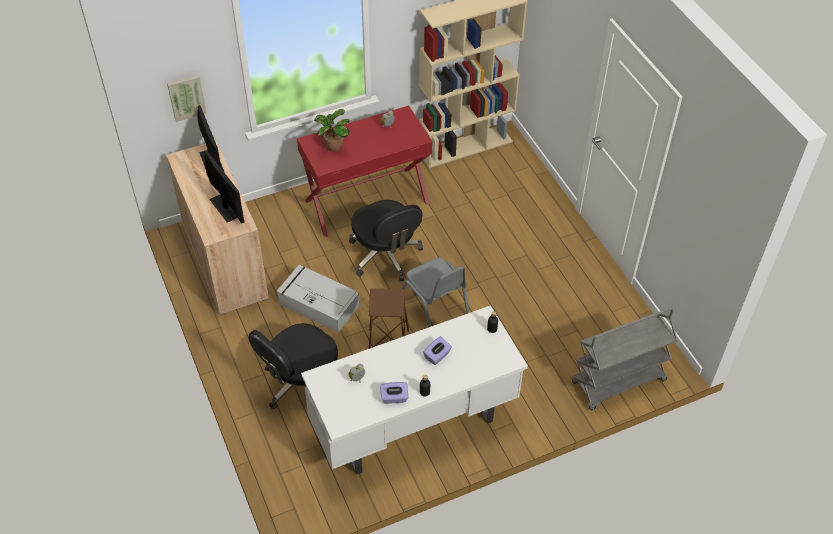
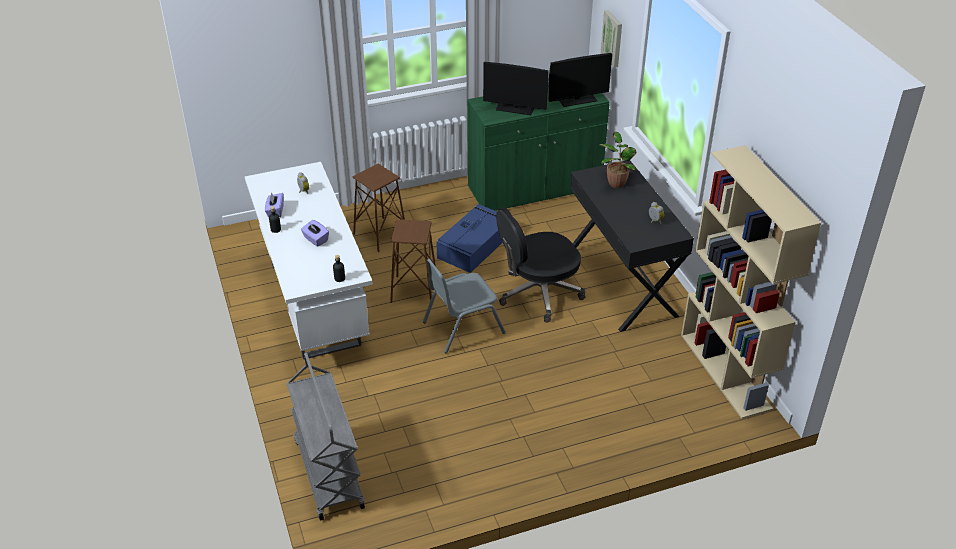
camera: 95 degrees right, 10 degrees down
(225, 207) = (515, 108): monitor -> monitor turned 45 degrees clockwise
(225, 262) = (534, 188): beige cabinet -> green cabinet
(301, 383) = (380, 234): black office chair -> brown stool
(318, 304) = (475, 245): grey storage box -> blue storage box
(366, 201) = (622, 282): red desk -> black desk

